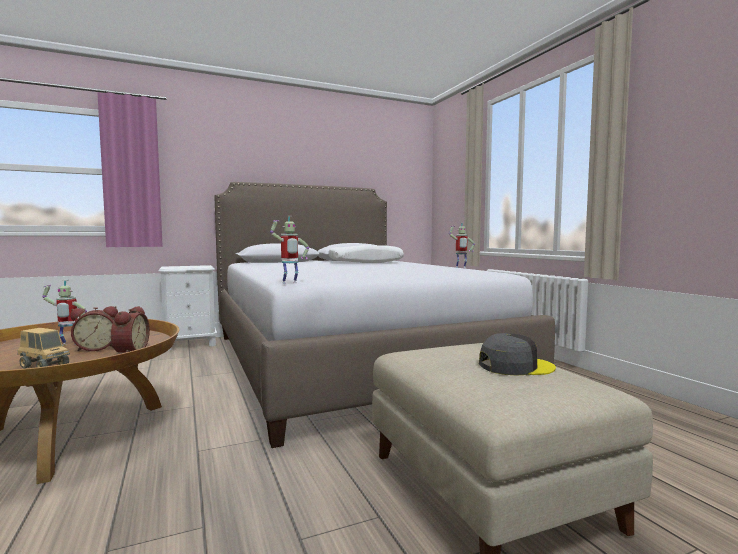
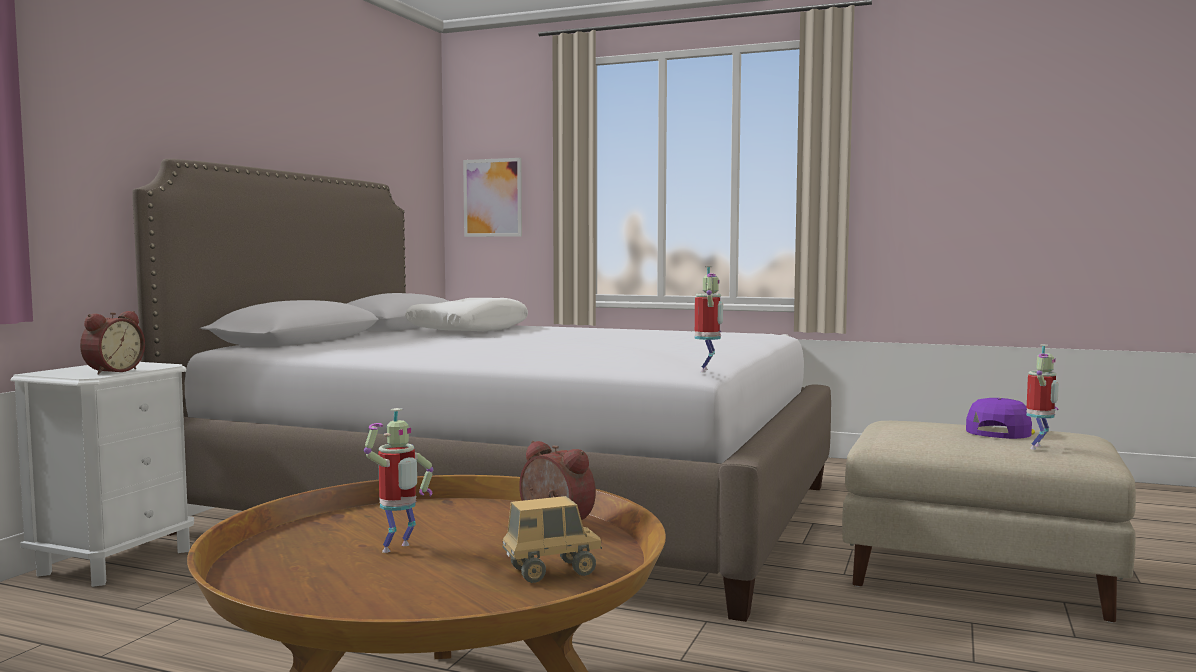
camera: 45 degrees left, 0 degrees up
(97, 348) = (478, 537): alarm clock -> alarm clock (112, 371)
(448, 193) = (492, 198): none -> picture
(460, 267) = (671, 329): toy robot -> toy robot (1039, 448)
(515, 366) = (999, 431): grey cap -> purple cap

